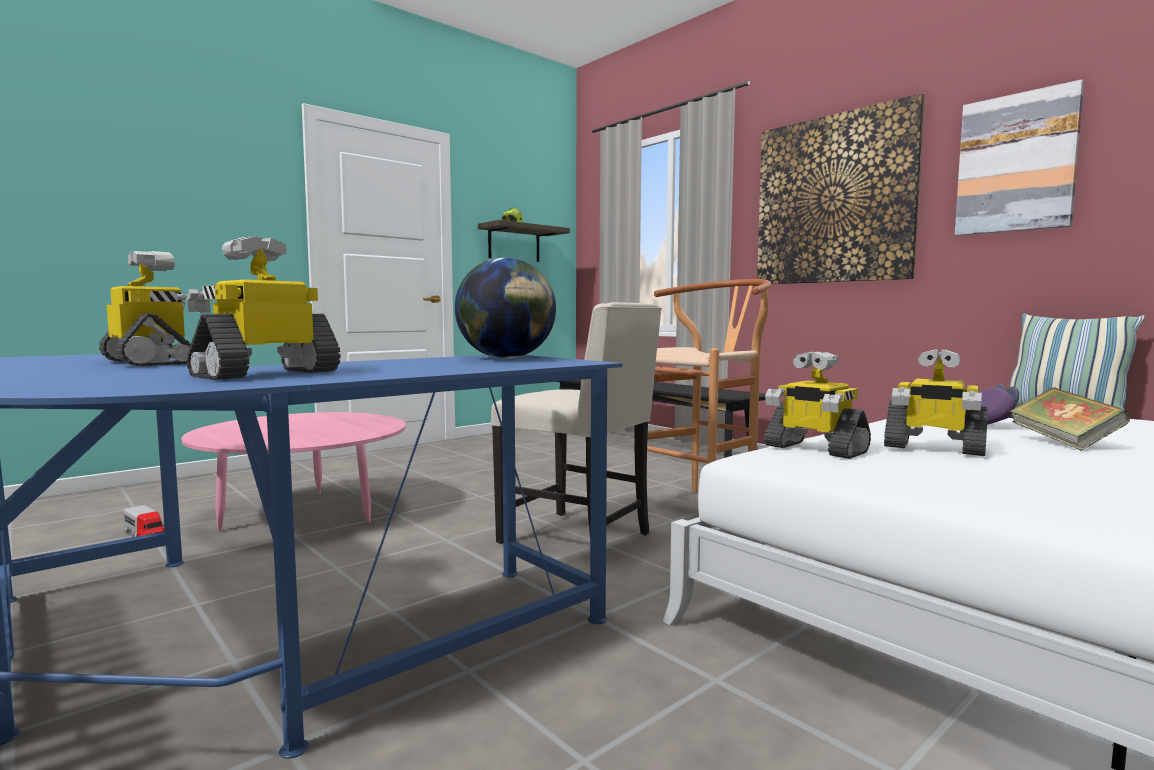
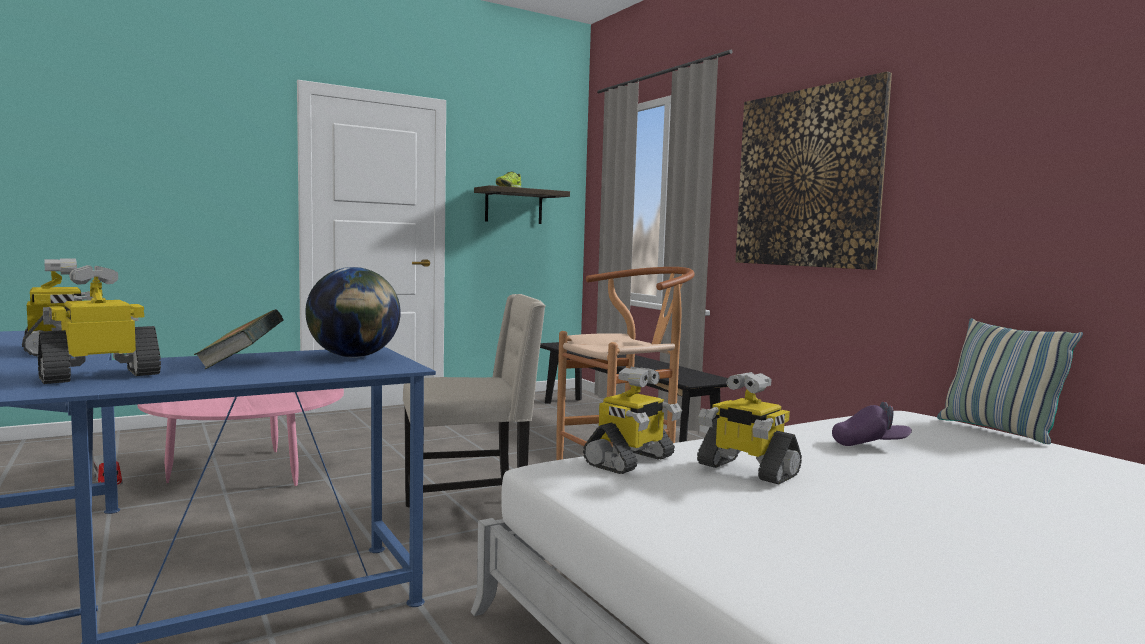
camera: 10 degrees right, 0 degrees up
(579, 538) = (469, 520): beige chair -> beige chair turned 60 degrees counterclockwise
(814, 449) = (630, 461): toy robot -> toy robot turned 105 degrees counterclockwise
(1016, 163) = (973, 153): picture -> none
(1064, 442) = (896, 474): book -> book (241, 363)

